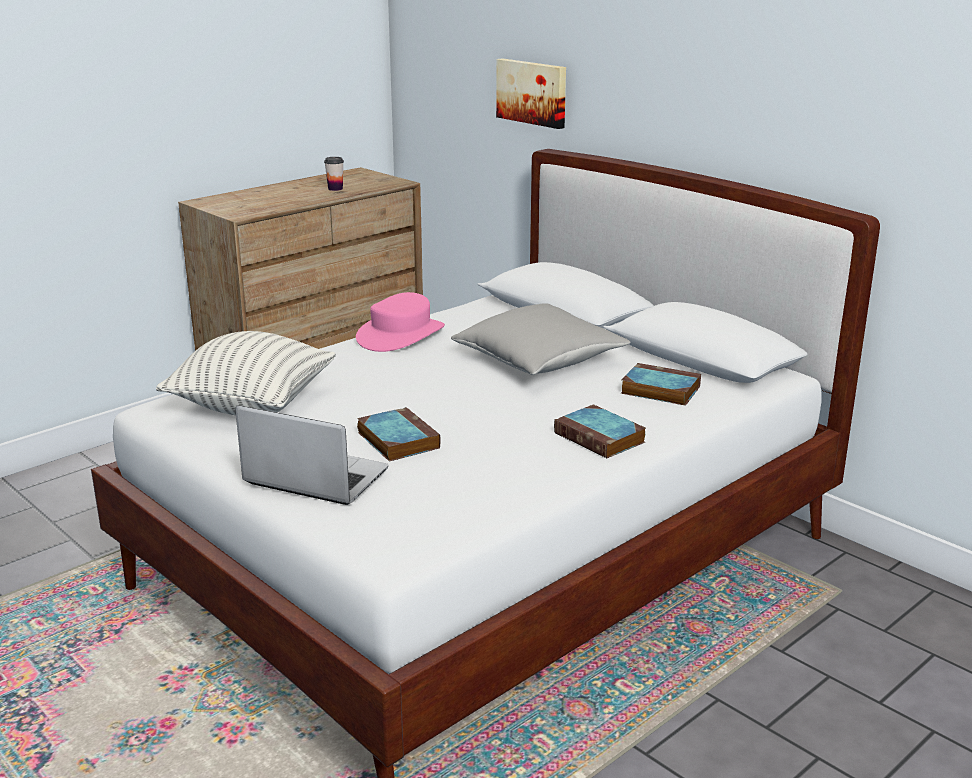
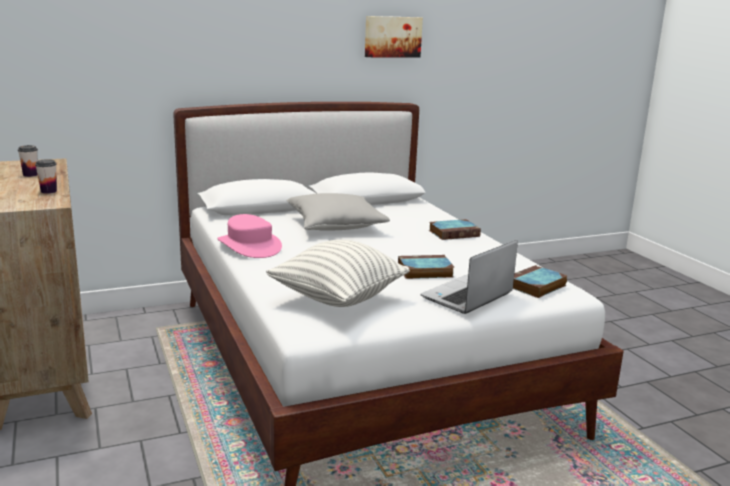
camera: 70 degrees left, 5 degrees down
(281, 205) = (48, 191): none -> cup
(533, 92) = (152, 70): picture -> picture (392, 37)
(658, 390) = (403, 214): book -> book (535, 286)

